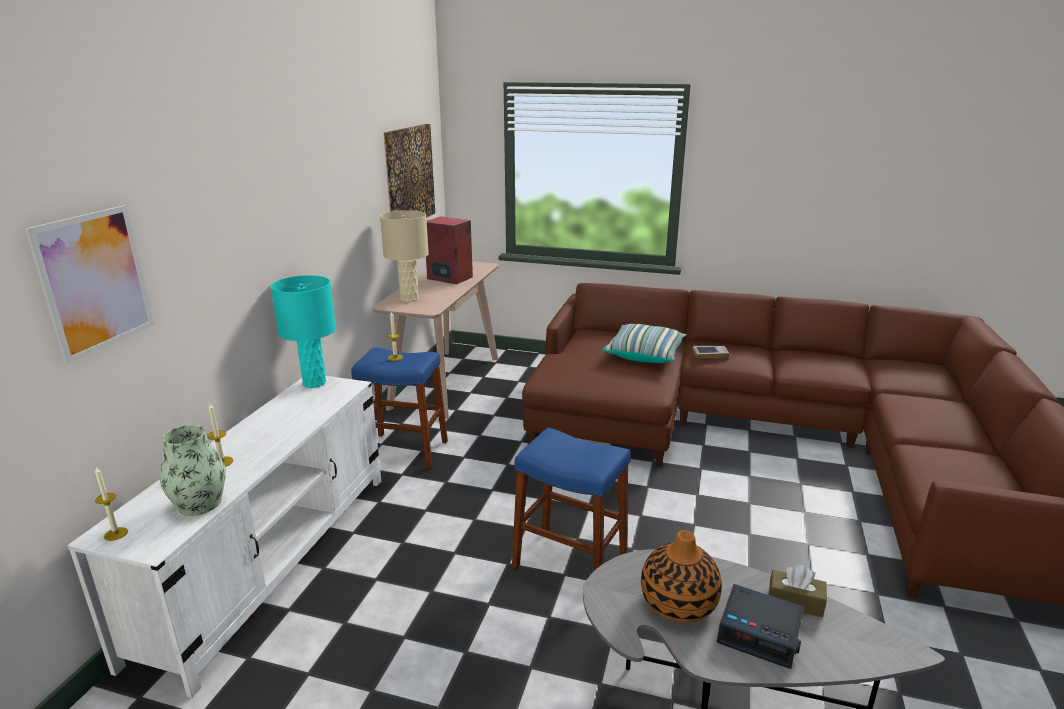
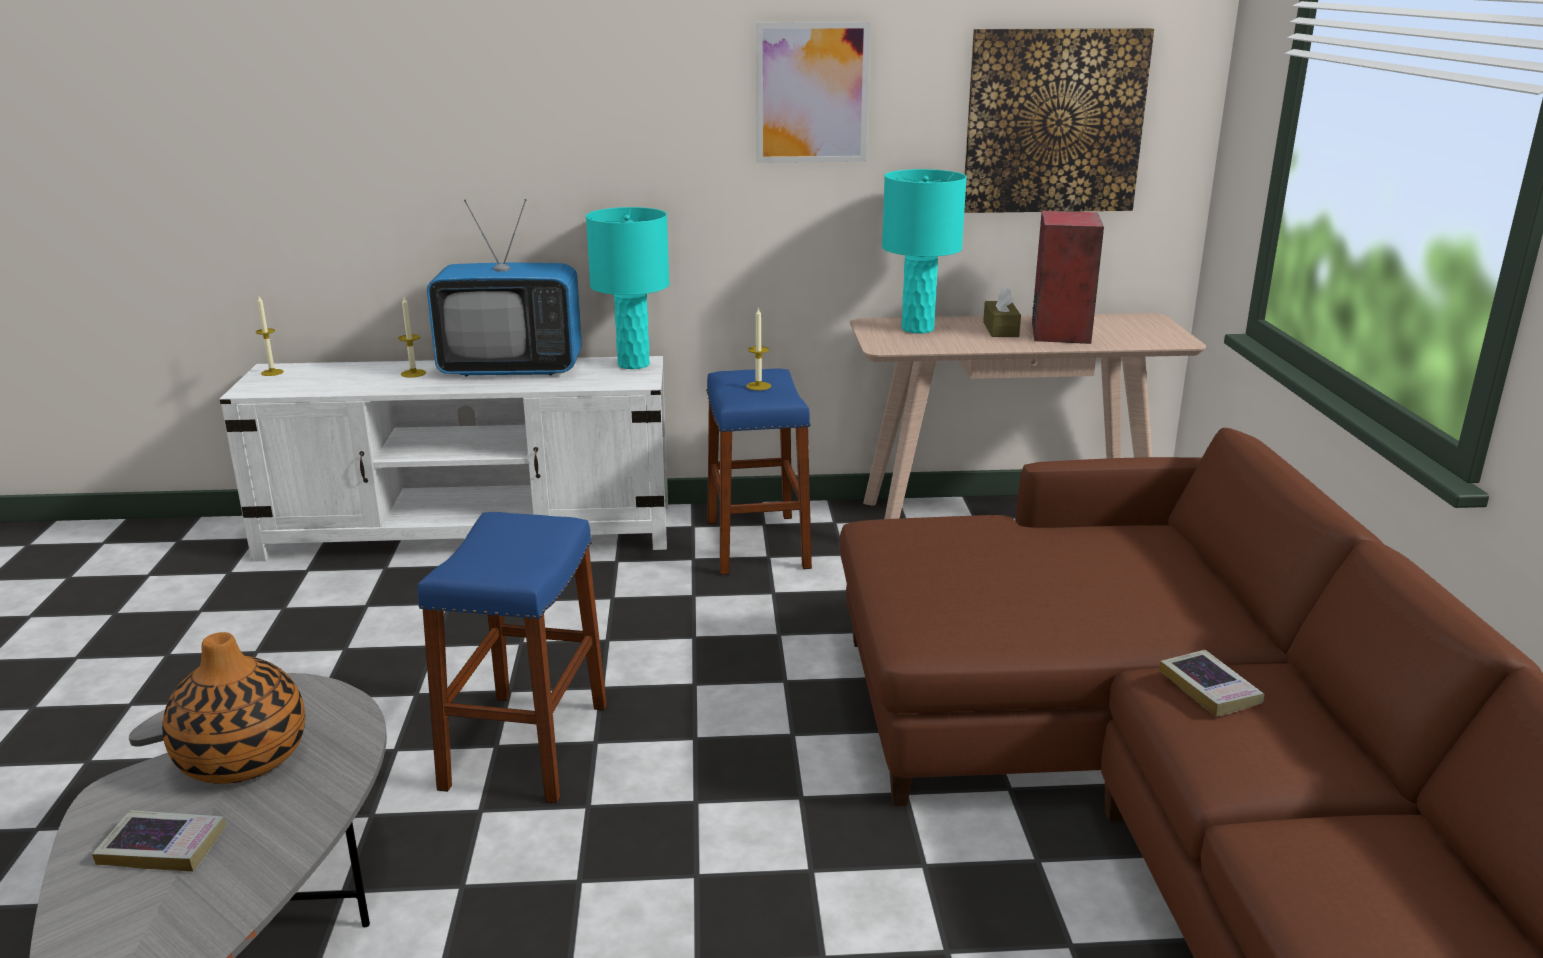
camera: 70 degrees right, 0 degrees up
(95, 281) = (331, 124): picture -> picture (812, 93)
(200, 503) = (327, 385): vase -> none
(267, 423) = (511, 369): none -> television
(409, 299) = (918, 329): beige table lamp -> turquoise table lamp
(644, 354) = (1100, 603): pillow -> none
(760, 632) = (163, 847): alarm clock -> book
(795, 601) = (239, 887): brown tissue box -> brown tissue box (1000, 329)

